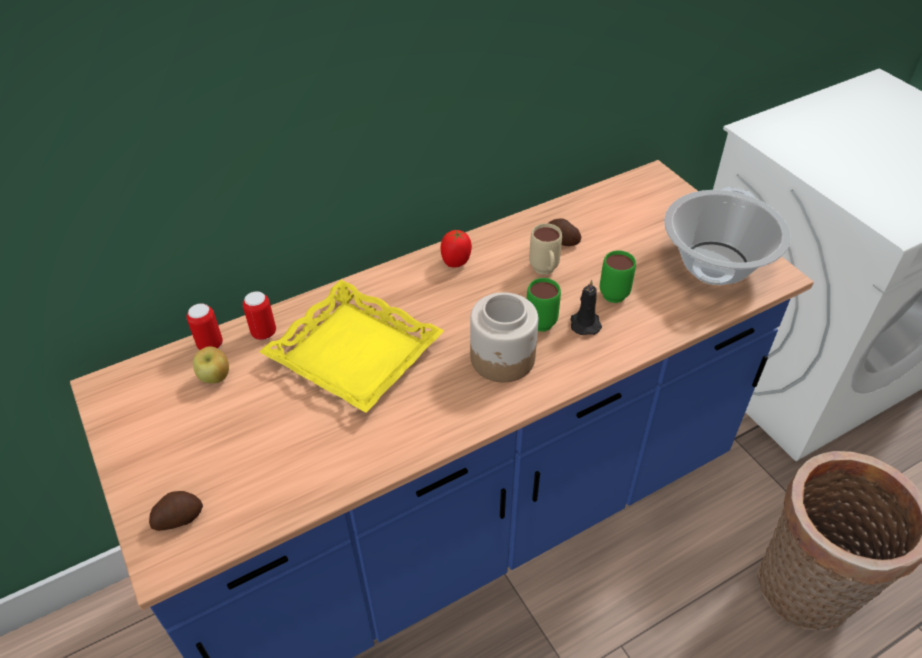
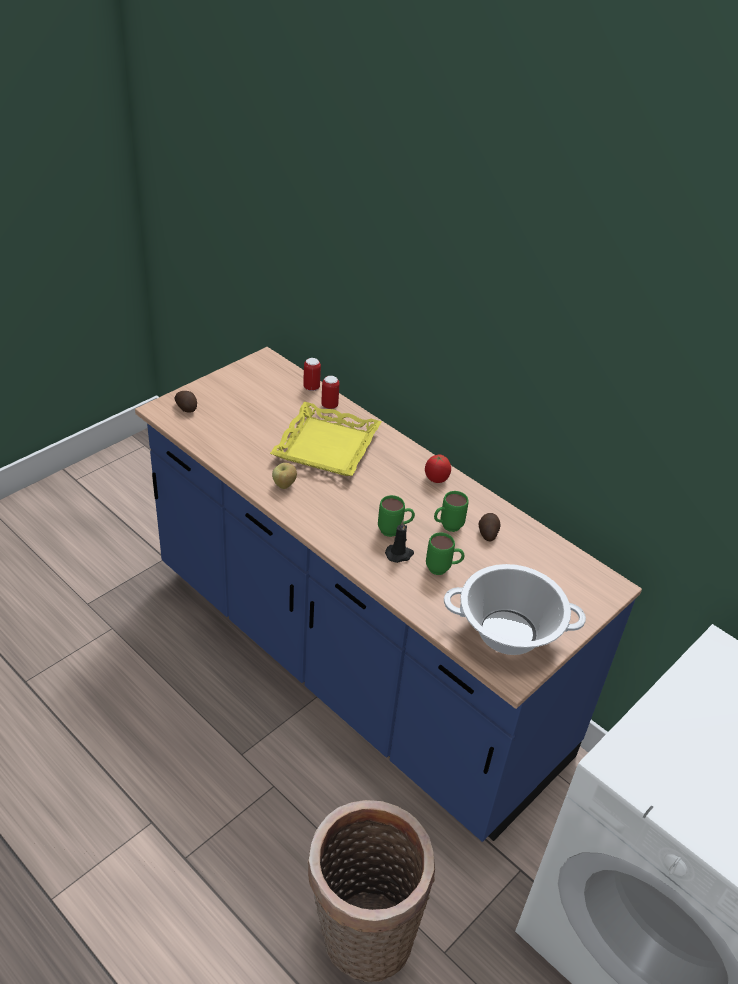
camera: 70 degrees right, 5 degrees down
(216, 377) = (286, 396): apple -> apple (284, 485)
(503, 358) = (347, 515): jar -> none
(545, 272) = (447, 527): beige mug -> green mug

